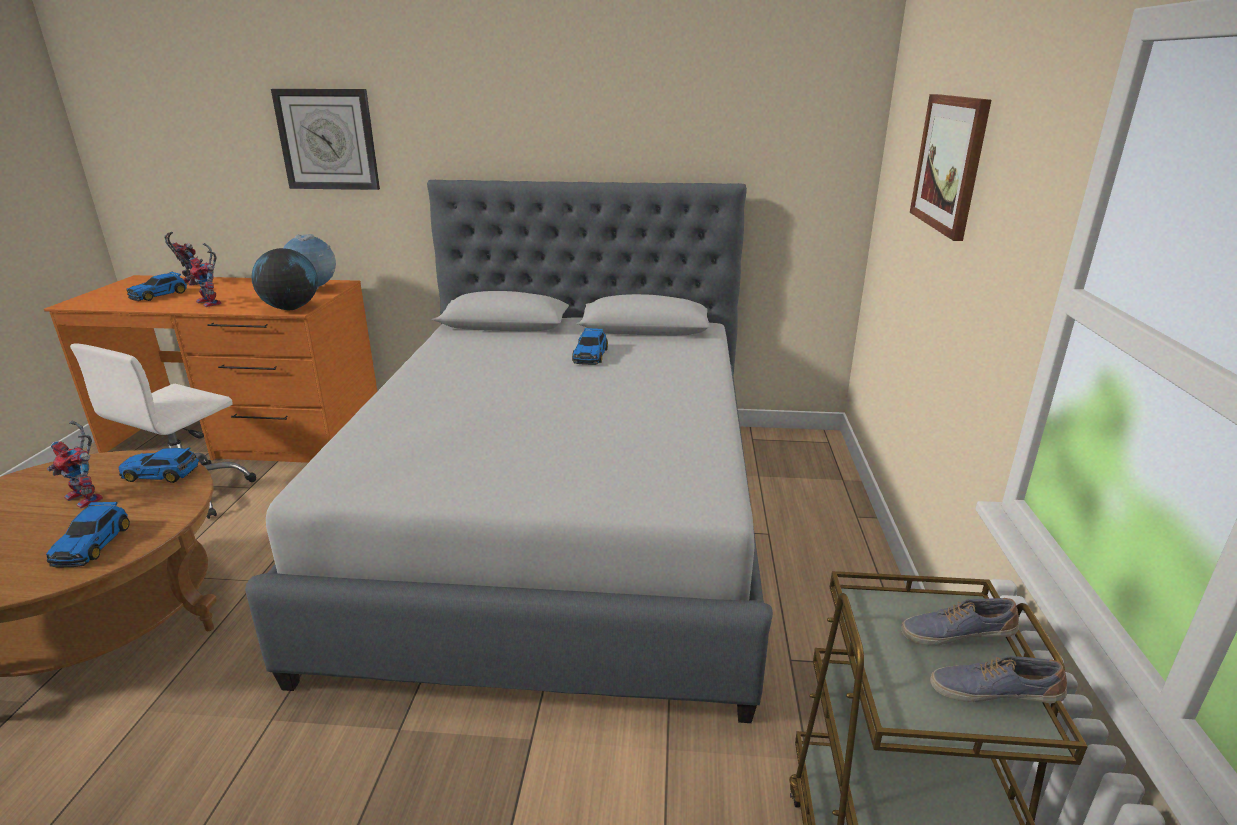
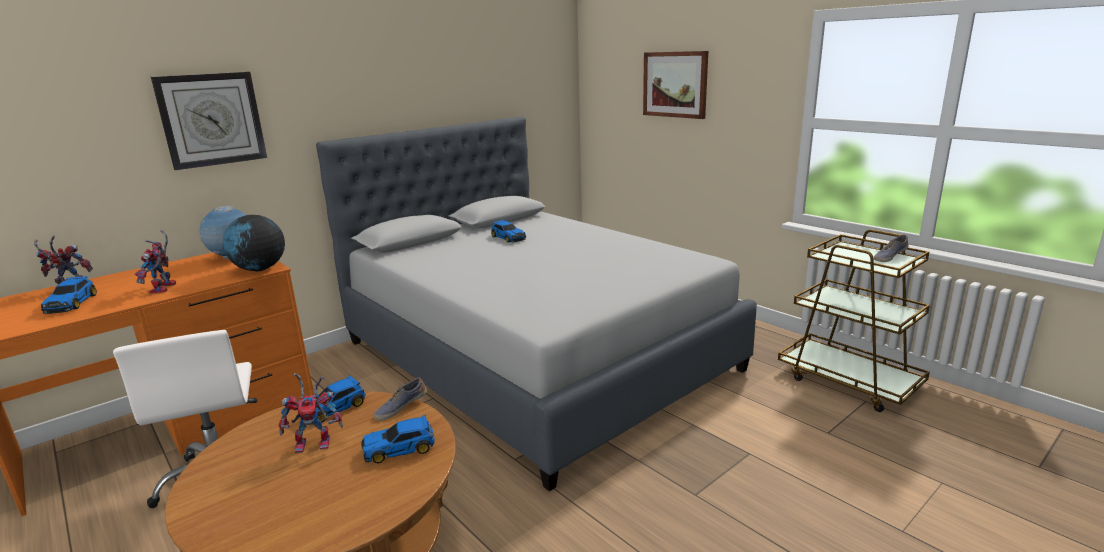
camera: 45 degrees left, 5 degrees down
(93, 544) = (401, 448): toy car -> toy car turned 120 degrees clockwise
(212, 303) = (164, 289): toy robot -> toy robot turned 90 degrees clockwise
(955, 634) = (856, 251): shoe -> shoe (401, 407)

